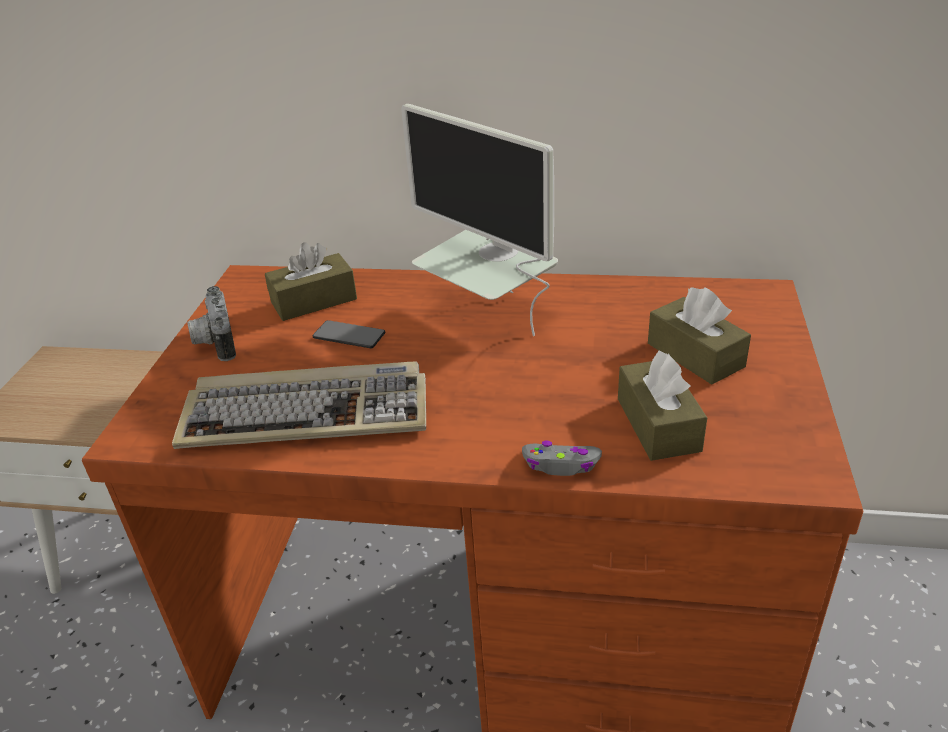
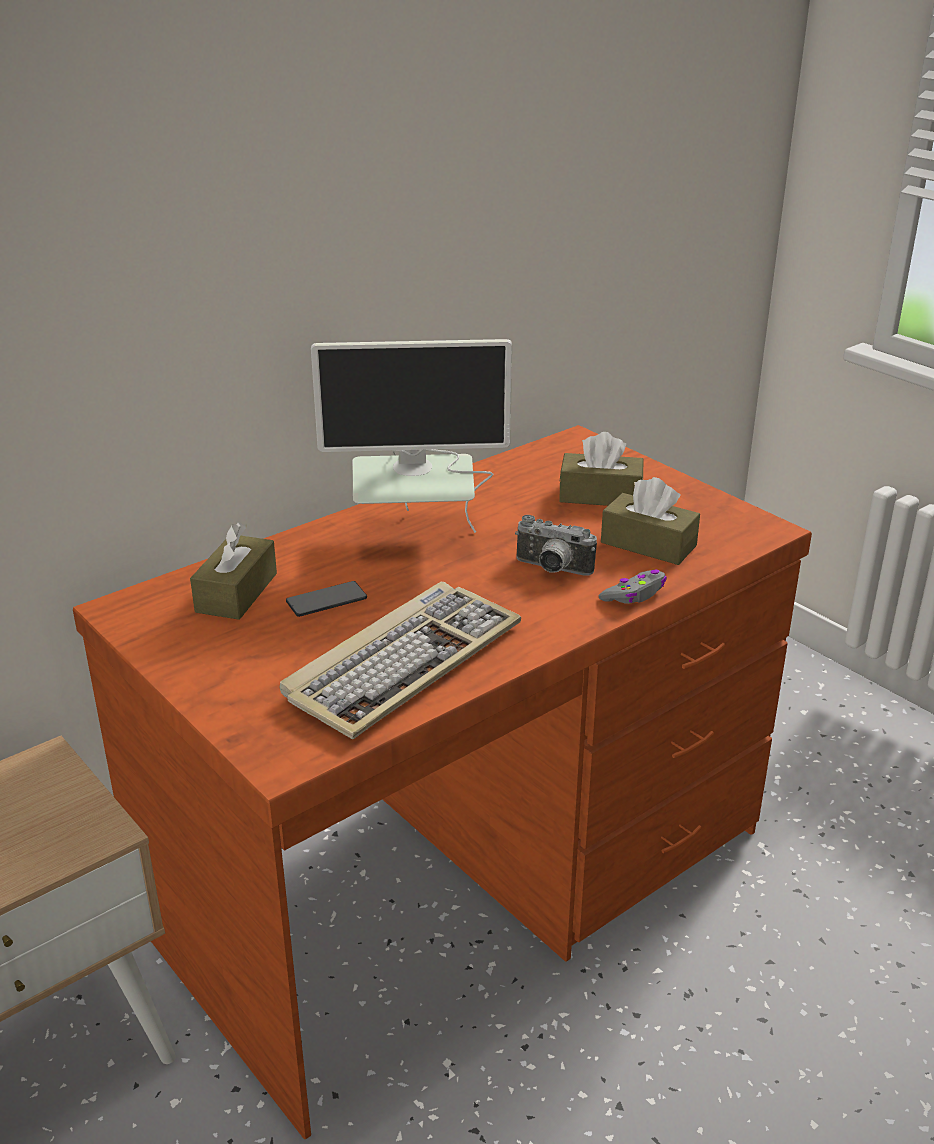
camera: 50 degrees left, 5 degrees down
(214, 343) = (207, 666): camera -> camera (551, 570)

